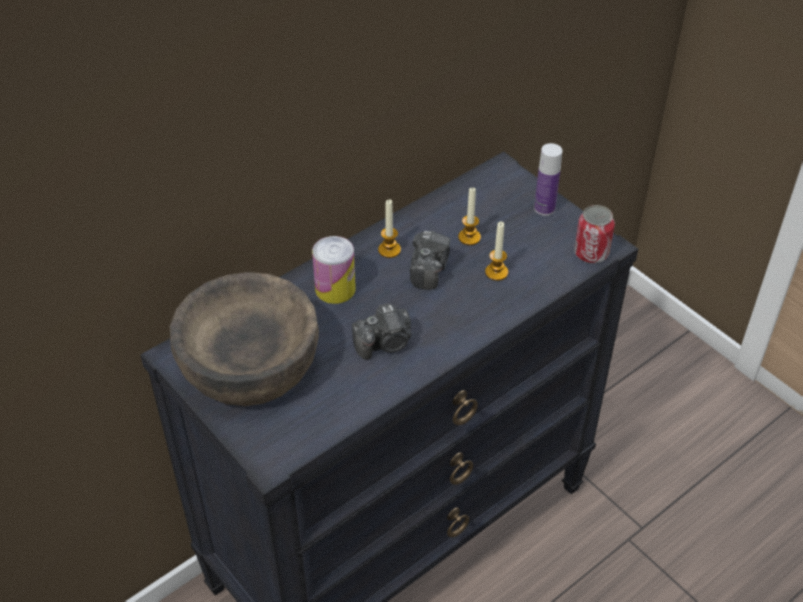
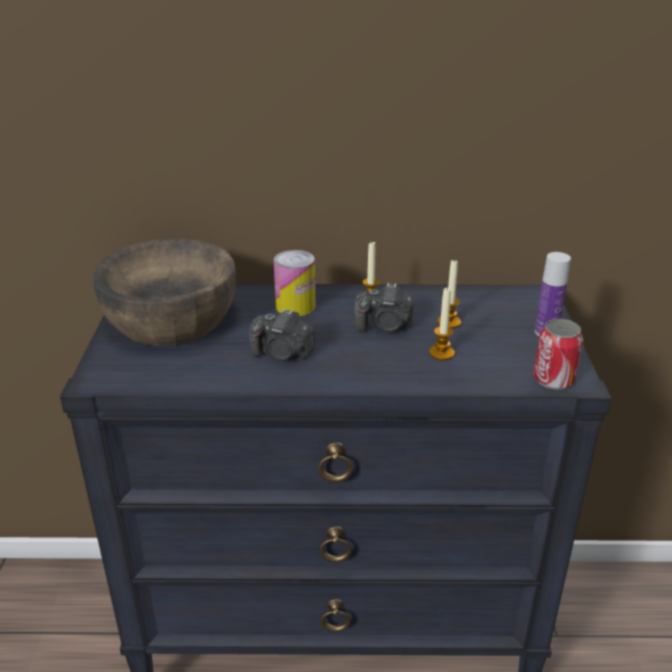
camera: 40 degrees right, 15 degrees down
(428, 269) = (385, 326): camera -> camera turned 45 degrees clockwise

